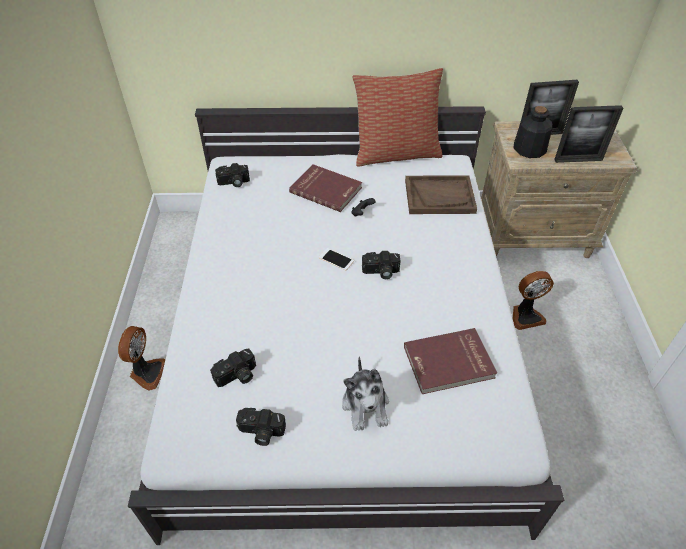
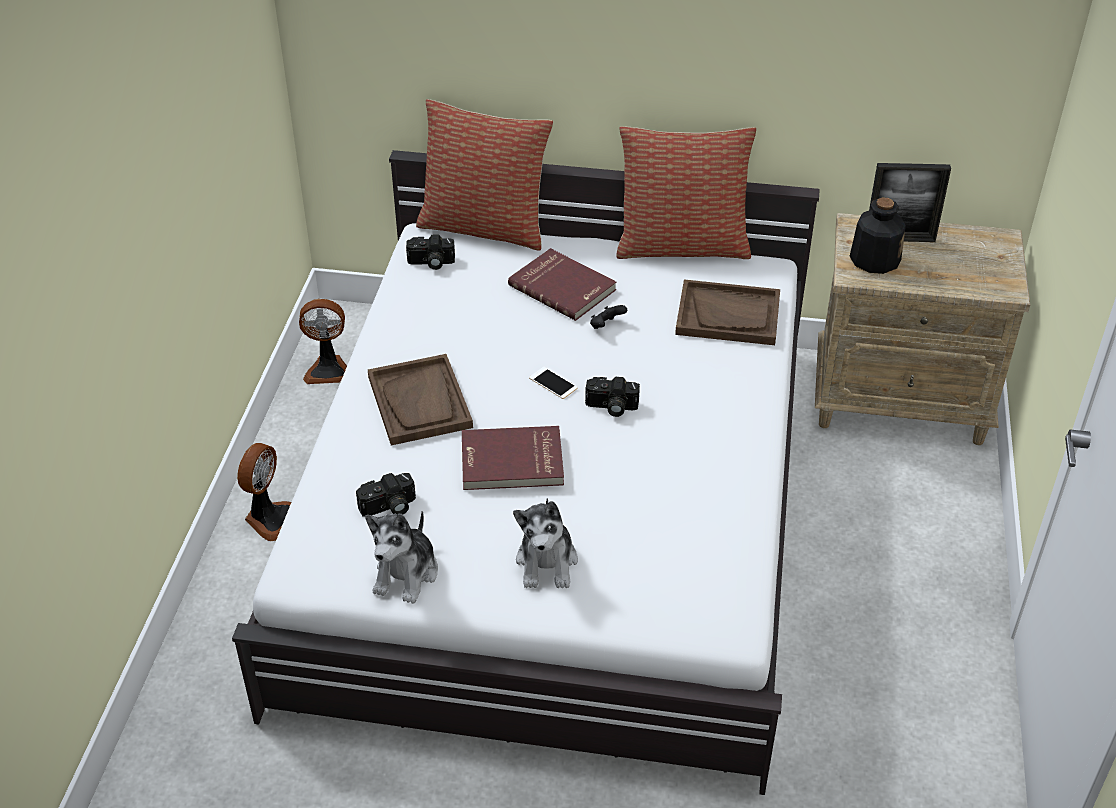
camera: 10 degrees right, 5 degrees down
(245, 286) = (420, 402): none -> brown tray
(260, 432) = (406, 574): camera -> plush toy
(265, 154) = (485, 226): none -> pillow
(449, 363) = (671, 530): red book -> red book (512, 462)
(525, 316) = (848, 515): fan -> fan (328, 370)
(578, 160) = (943, 283): picture frame -> none

